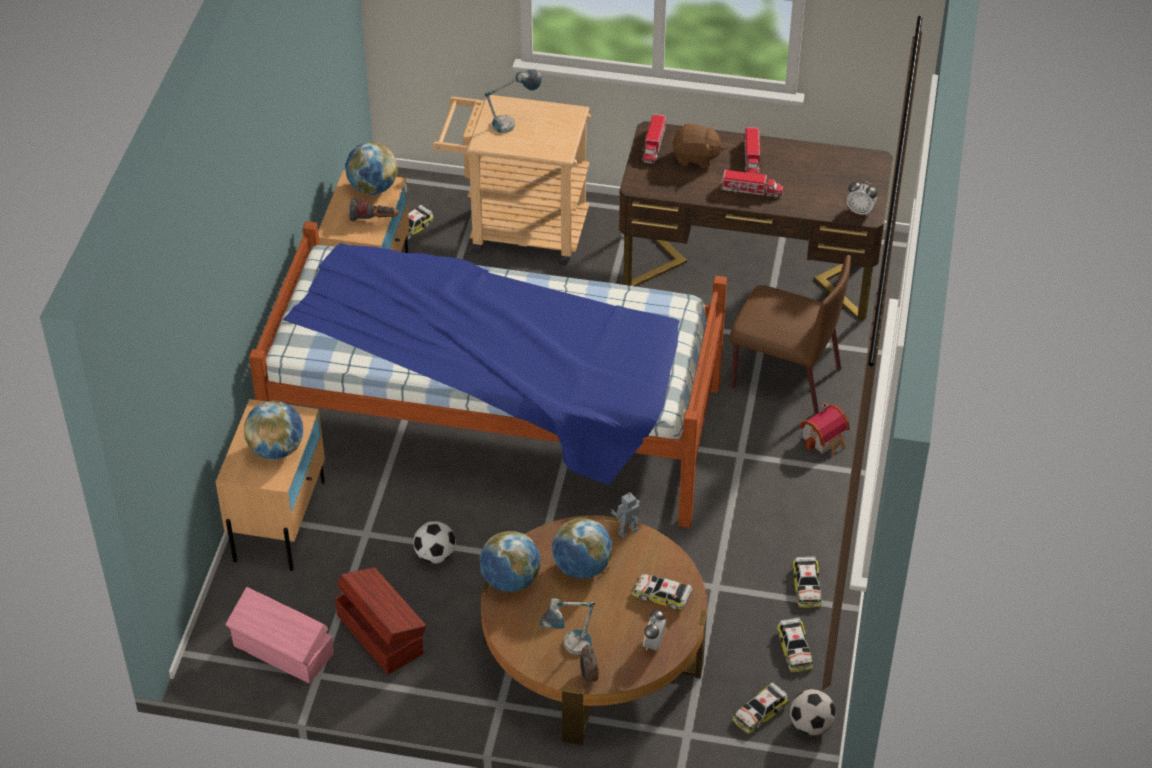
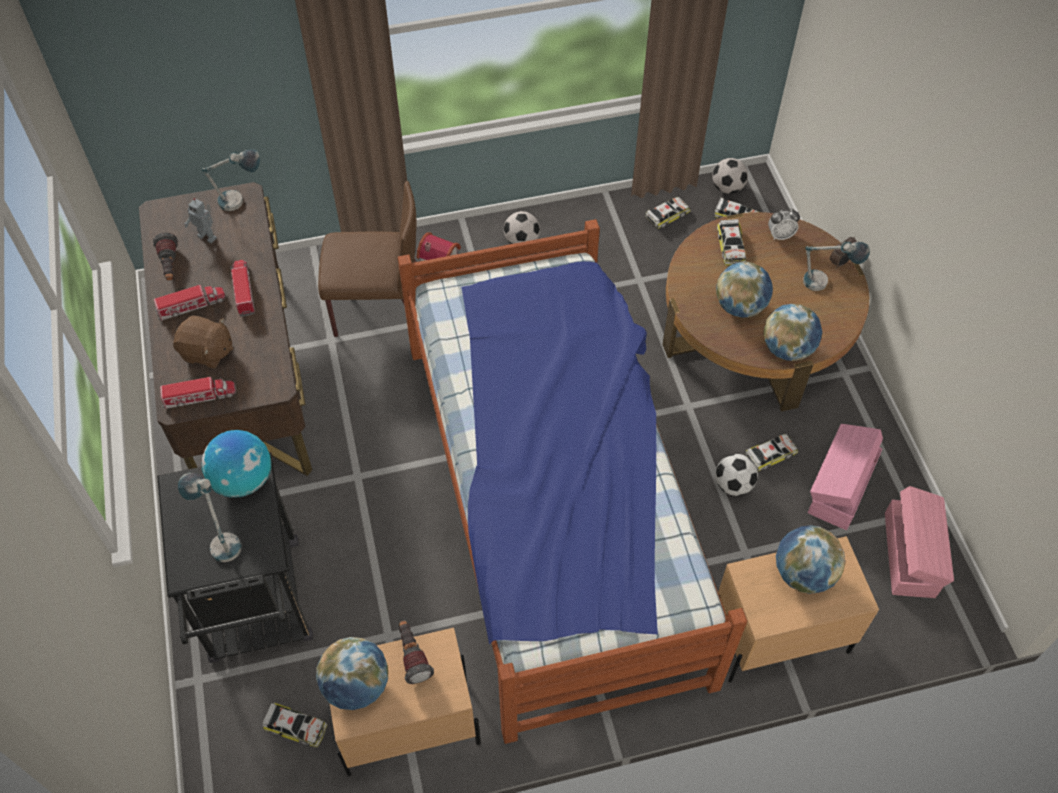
camera: 115 degrees left, 10 degrees up
(381, 633) = (840, 487): brown storage box -> pink storage box
(517, 230) = (257, 611): beige cart -> black cart
(555, 144) = (243, 480): none -> globe
(628, 532) = (682, 290): toy robot -> toy robot (208, 237)
(696, 157) = (207, 352): brown plush toy -> brown plush toy turned 120 degrees clockwise
(784, 377) = (378, 309): brown chair -> brown chair turned 90 degrees clockwise
(804, 155) = (170, 266): none -> flashlight
(807, 586) = (603, 226): toy car -> toy car (771, 454)
(819, 511) = (522, 241): none -> football
(860, 211) = (241, 202): alarm clock -> table lamp

